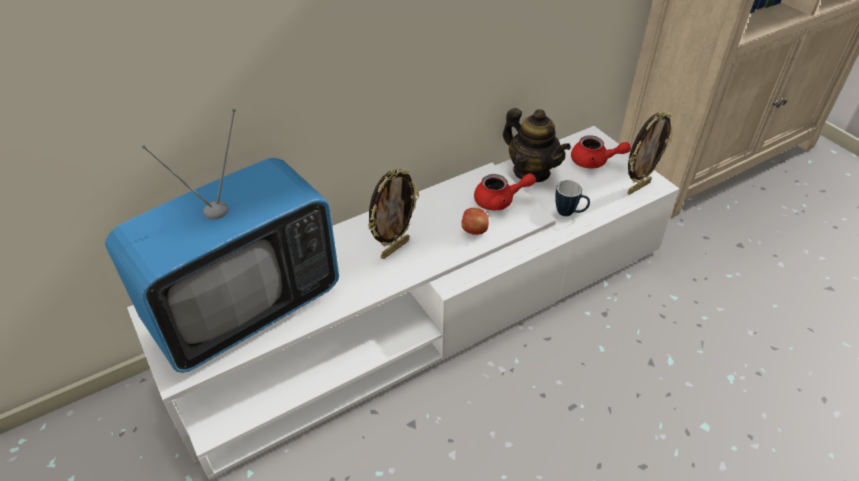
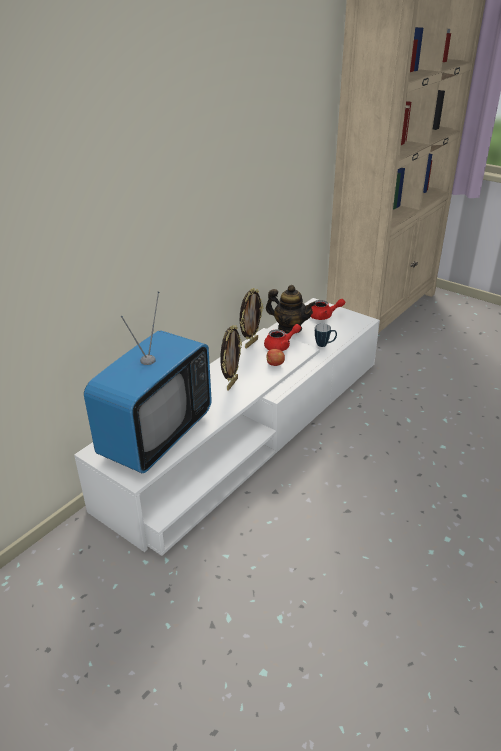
camera: 20 degrees left, 10 degrees down
(638, 187) = (356, 323): picture frame -> picture frame (251, 343)

